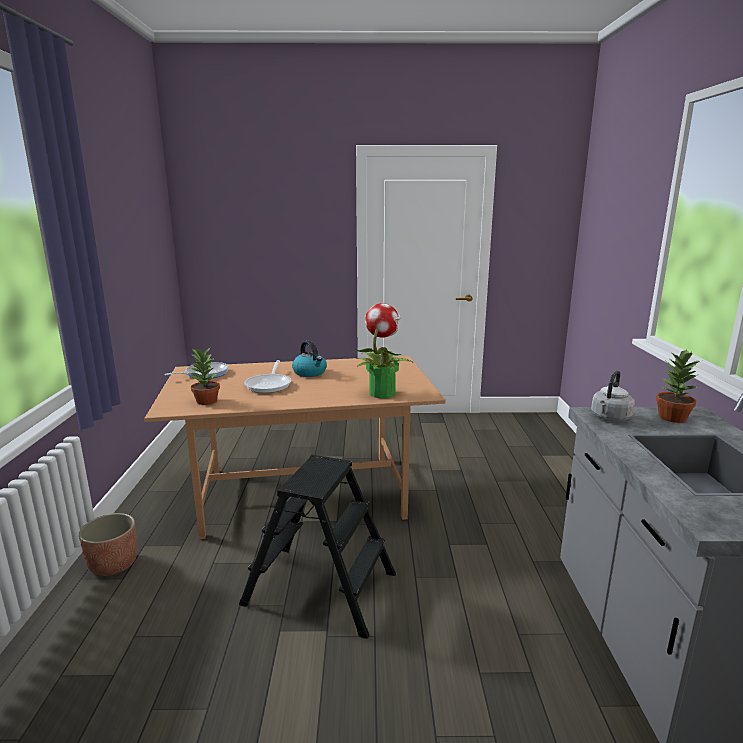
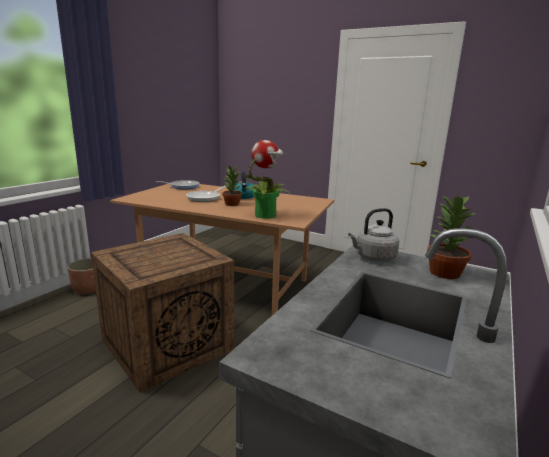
camera: 30 degrees right, 0 degrees up
(206, 401) = (154, 198): potted plant -> potted plant (231, 204)
(320, 588) = (168, 343): black step ladder -> crate

